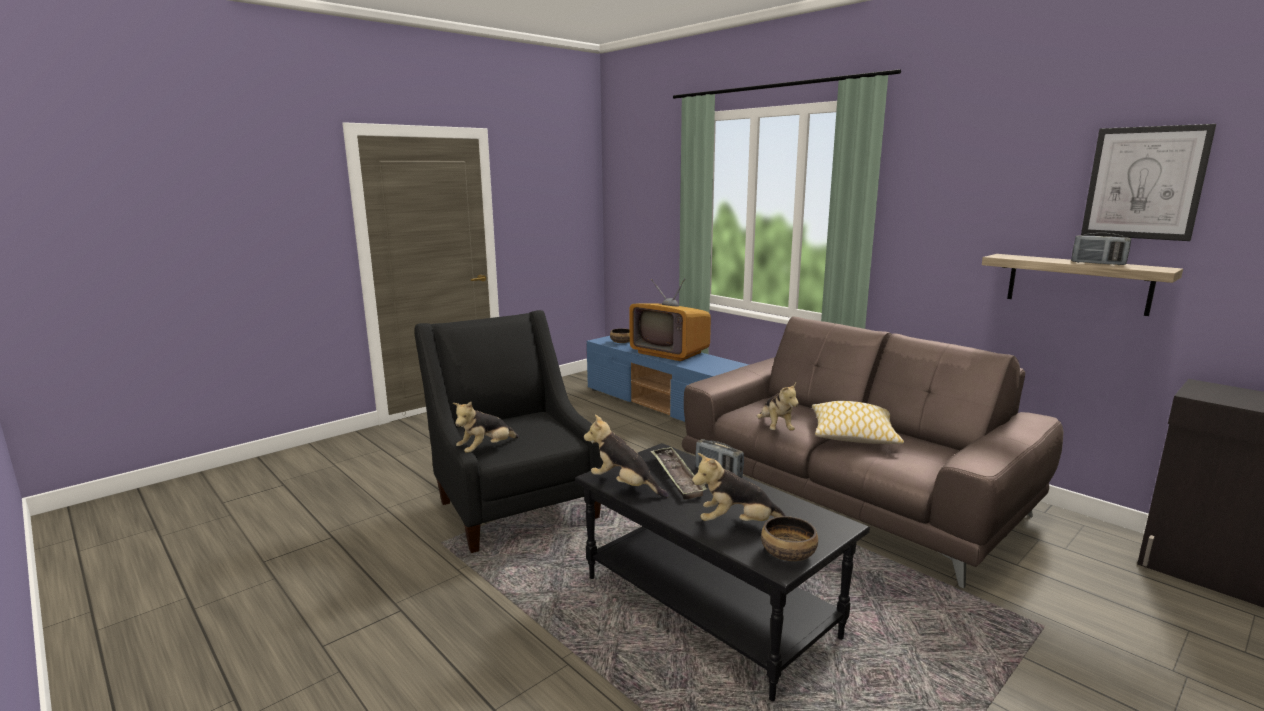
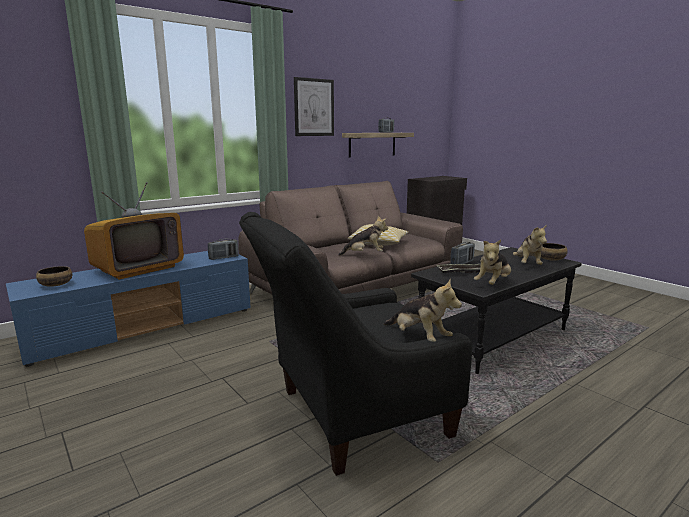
camera: 85 degrees left, 0 degrees up
(721, 372) = (223, 258): none -> radio
(1144, 183) = (387, 94): picture -> picture (314, 107)

